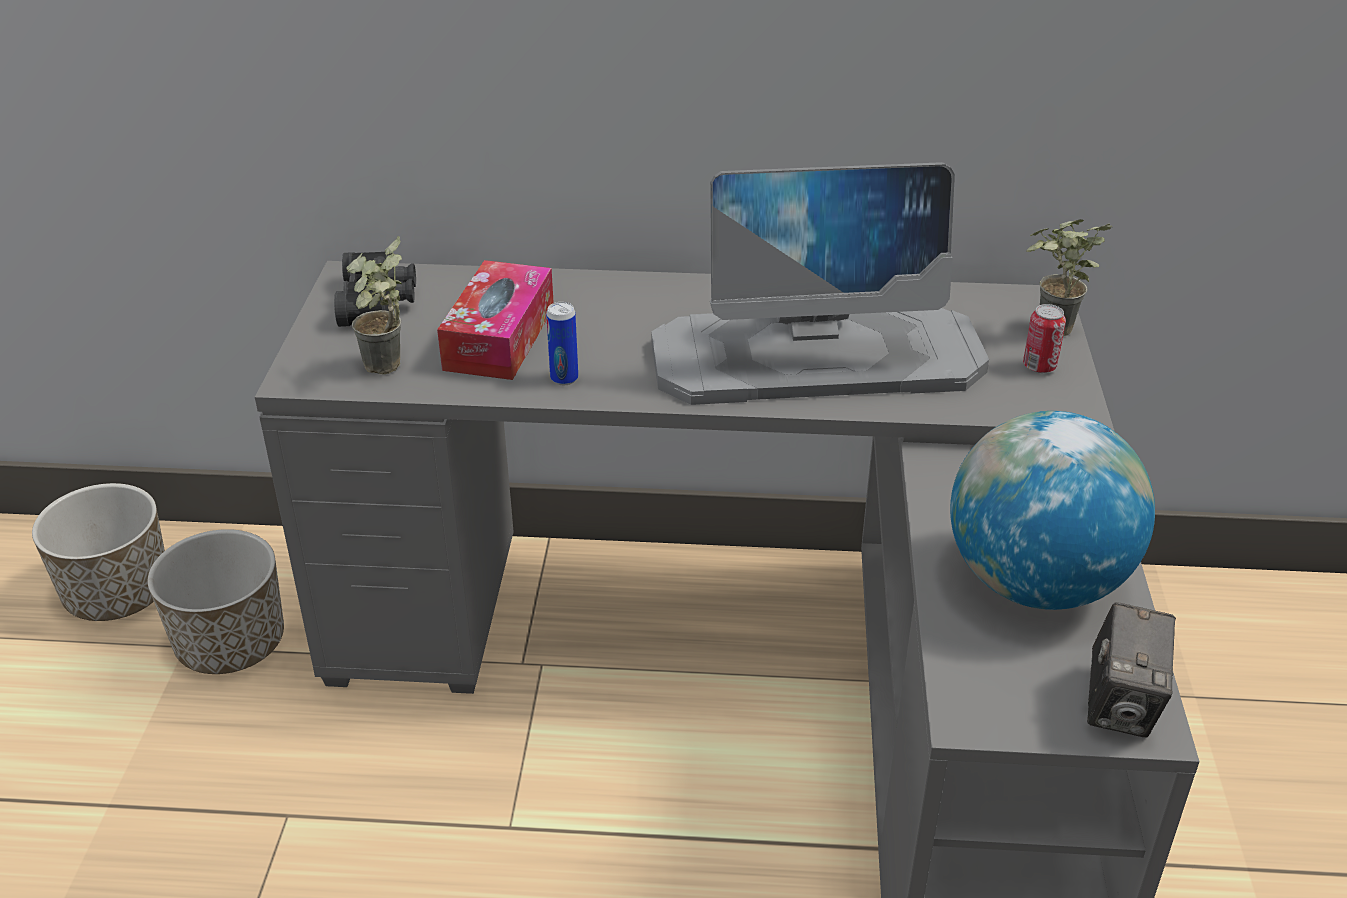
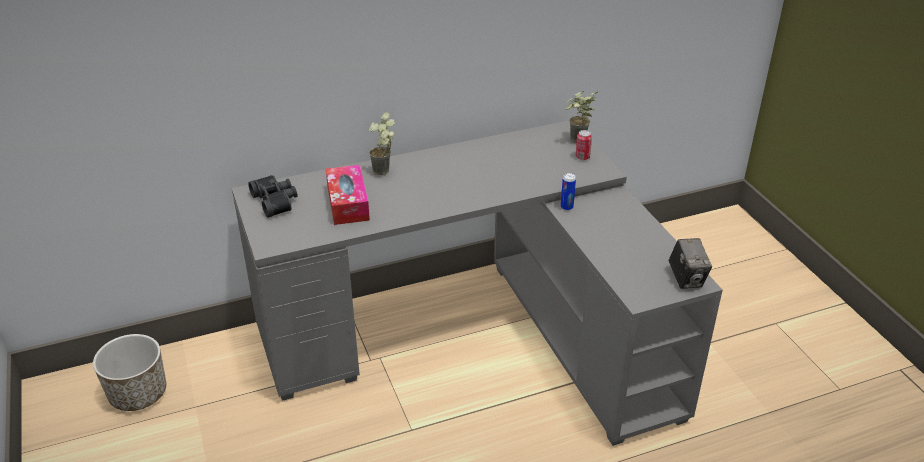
camera: 25 degrees left, 0 degrees up
(231, 643) = (219, 397): planter -> none
(387, 371) = (308, 232): potted plant -> potted plant (385, 173)
(564, 378) = (392, 213): can -> can (566, 207)
(819, 358) = (493, 176): monitor -> none
(1035, 584) = (630, 244): globe -> none

